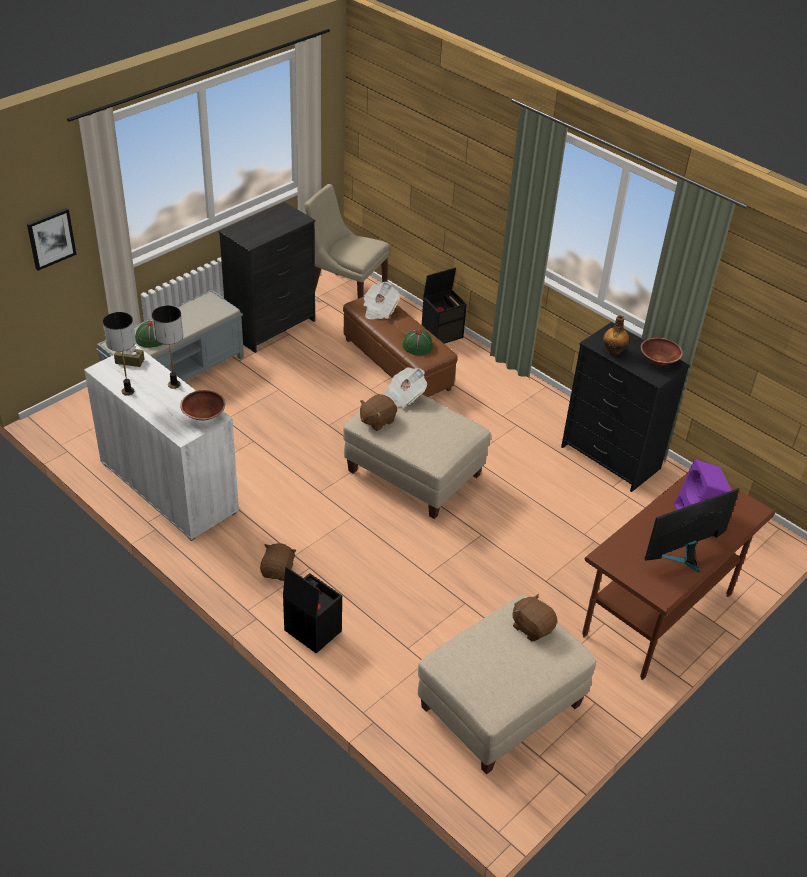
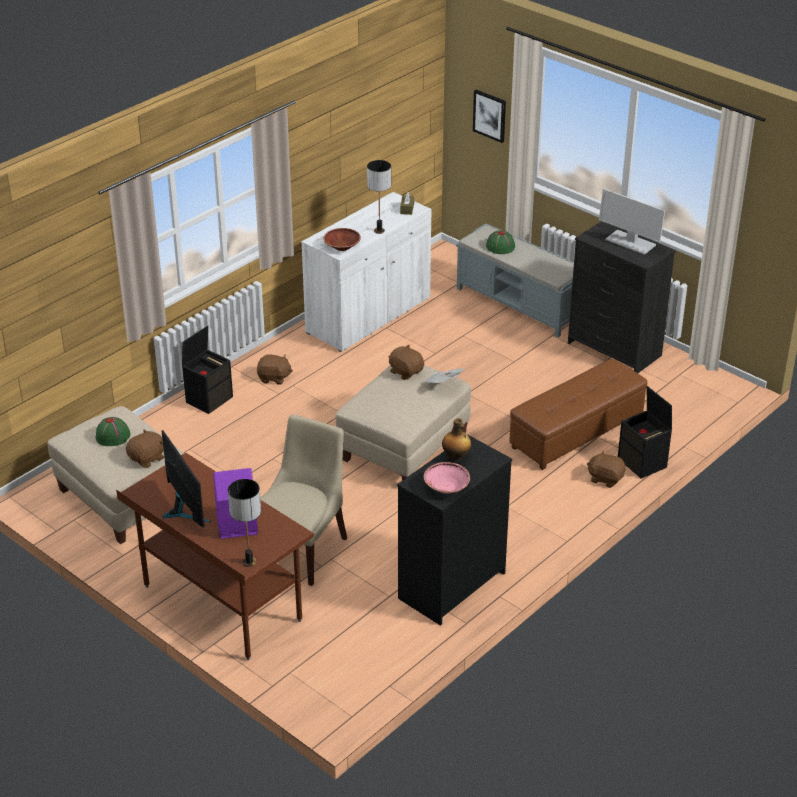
camera: 90 degrees right, 5 degrees down
(128, 391) = (367, 212): table lamp -> table lamp (249, 562)
(266, 222) = (630, 242): none -> monitor
(345, 293) = (695, 393): beige chair -> beige chair (301, 549)
(379, 310) = (608, 379): newspaper -> none
(417, 345) = (552, 406): green hat -> green hat (113, 436)
(463, 356) = (605, 478): none -> brown plush toy
(658, 360) = (446, 487): brown bowl -> pink bowl

